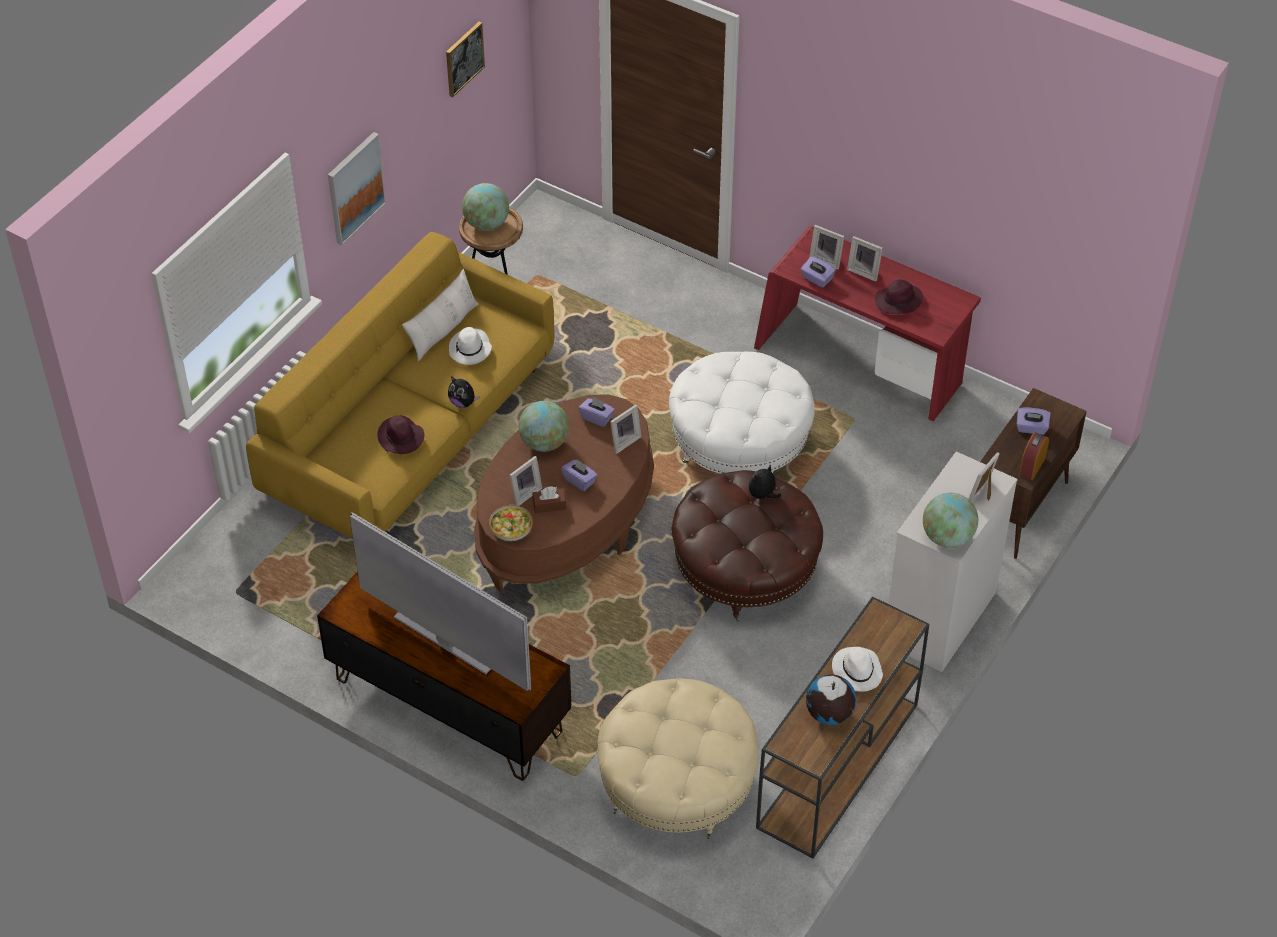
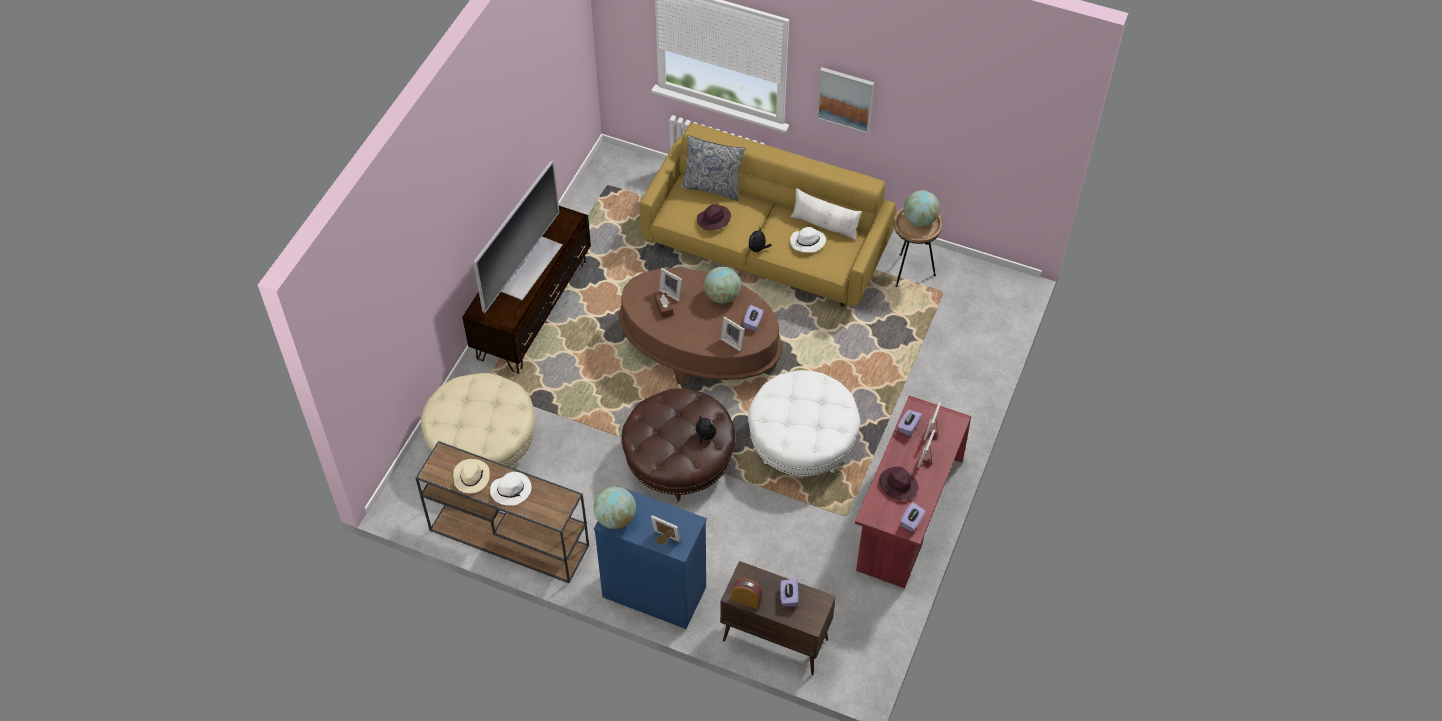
camera: 80 degrees right, 5 degrees up
(337, 432) = (712, 187): none -> pillow
(464, 58) = (983, 121): picture -> none
(511, 529) = (638, 291): bowl -> none
(579, 481) = (690, 322): purple tissue box -> purple tissue box (911, 522)
(829, 714) = (471, 477): globe -> beige hat
(939, 618) = (653, 592): white dresser -> blue dresser

